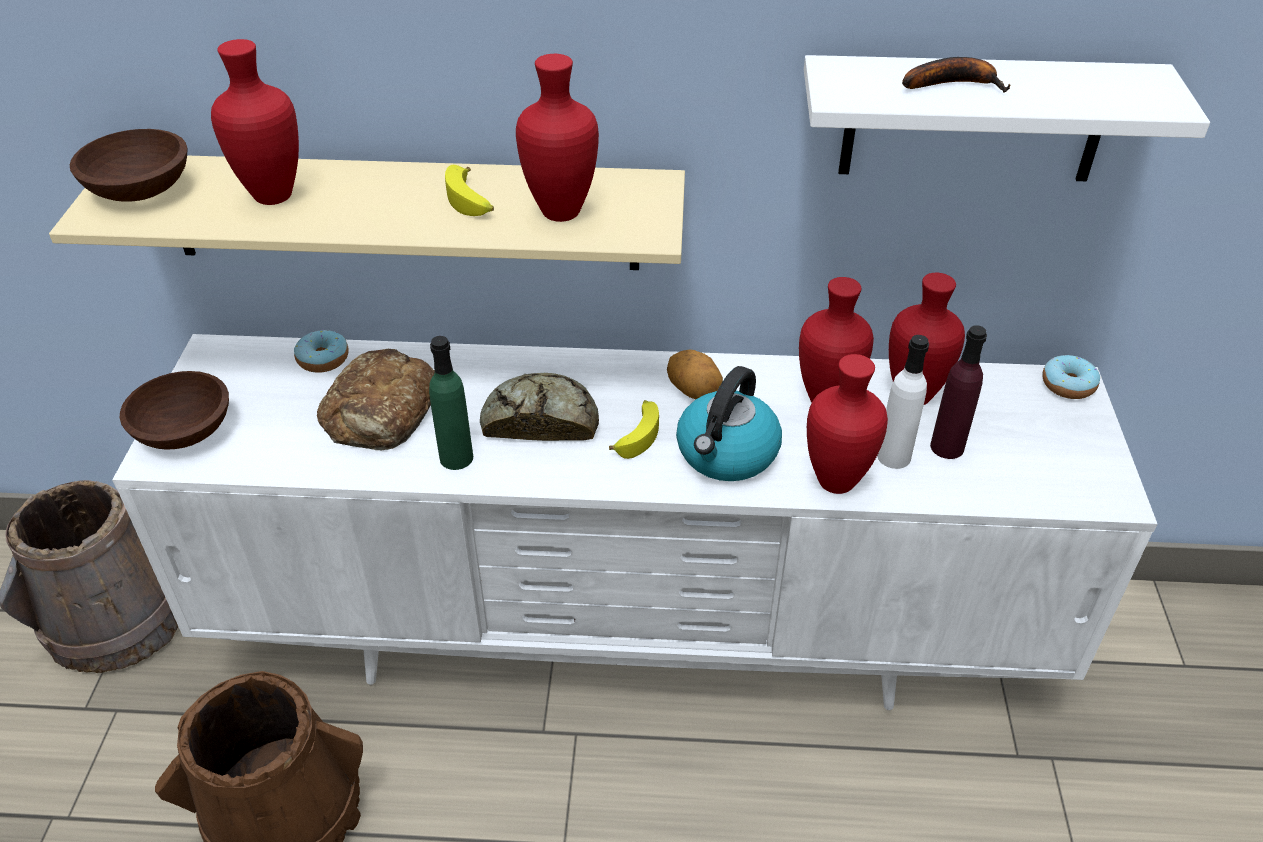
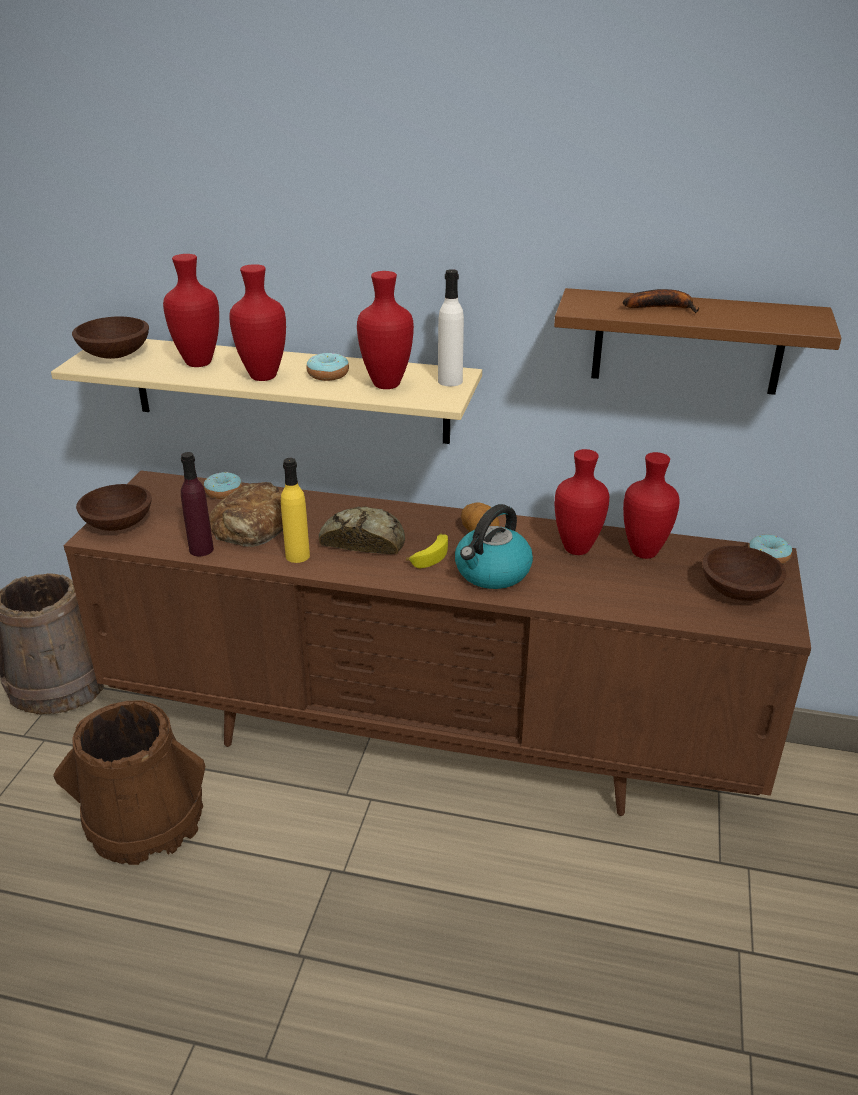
camera: 10 degrees right, 10 degrees down
(456, 458) = (297, 556): green bottle -> yellow bottle
(471, 201) = (328, 374): banana -> donut
(635, 635) = (432, 740): white cabinet -> brown cabinet
(838, 483) = (569, 598): red vase -> red vase (264, 377)
(893, 456) = (617, 587): white bottle -> white bottle (450, 381)
(947, 447) = (660, 585): purple bottle -> purple bottle (201, 549)
(974, 119) = (688, 342): white shelf -> brown shelf
(1048, 444) = (740, 591): none -> brown bowl

